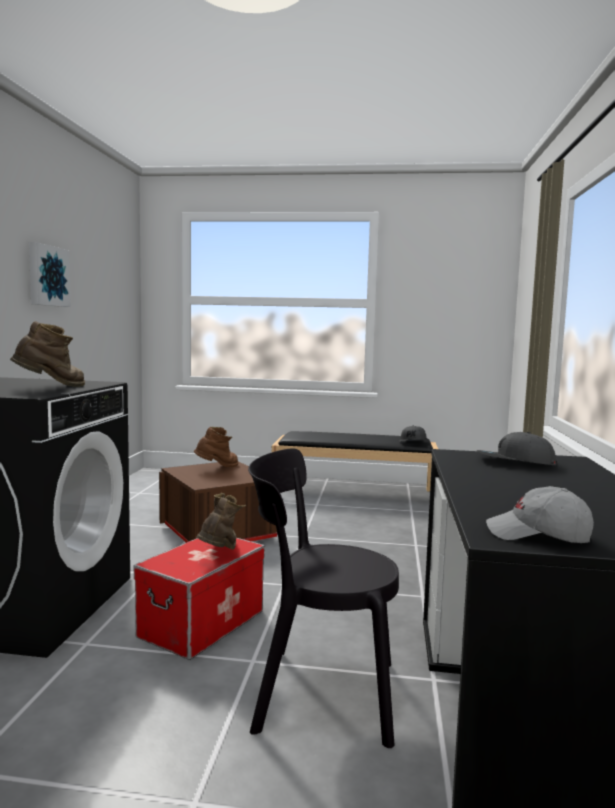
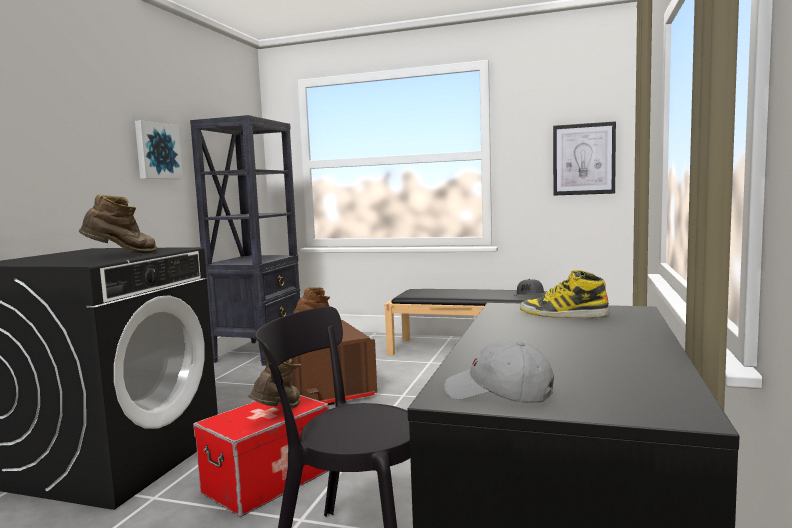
camera: 10 degrees right, 0 degrees up
(135, 492) = (259, 352): none -> black bookcase
(463, 314) = (583, 159): none -> picture
(515, 462) = (563, 314): grey cap -> boot

